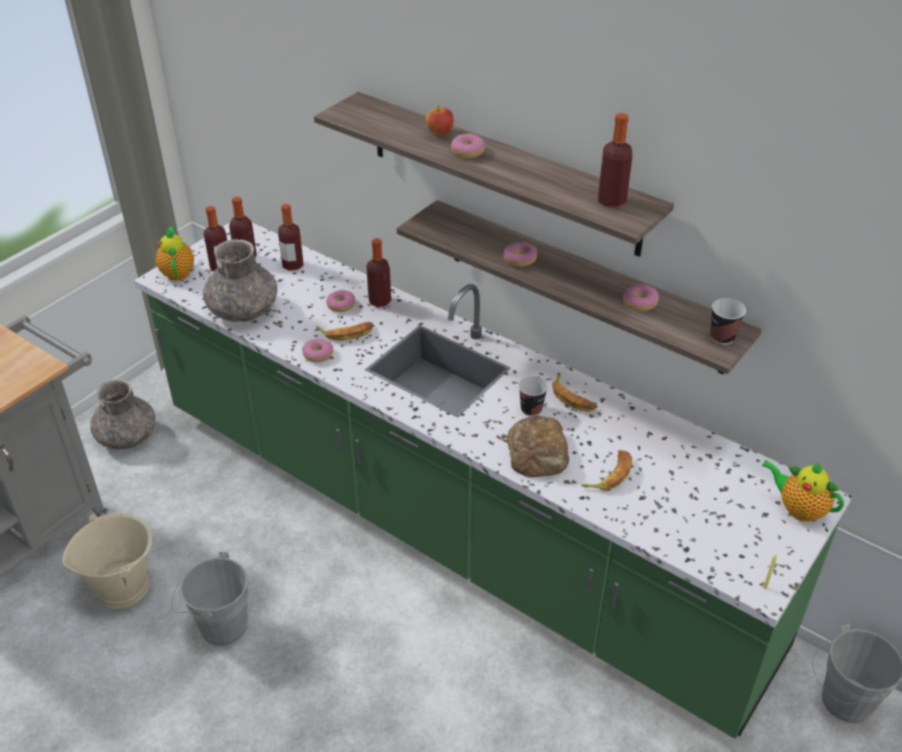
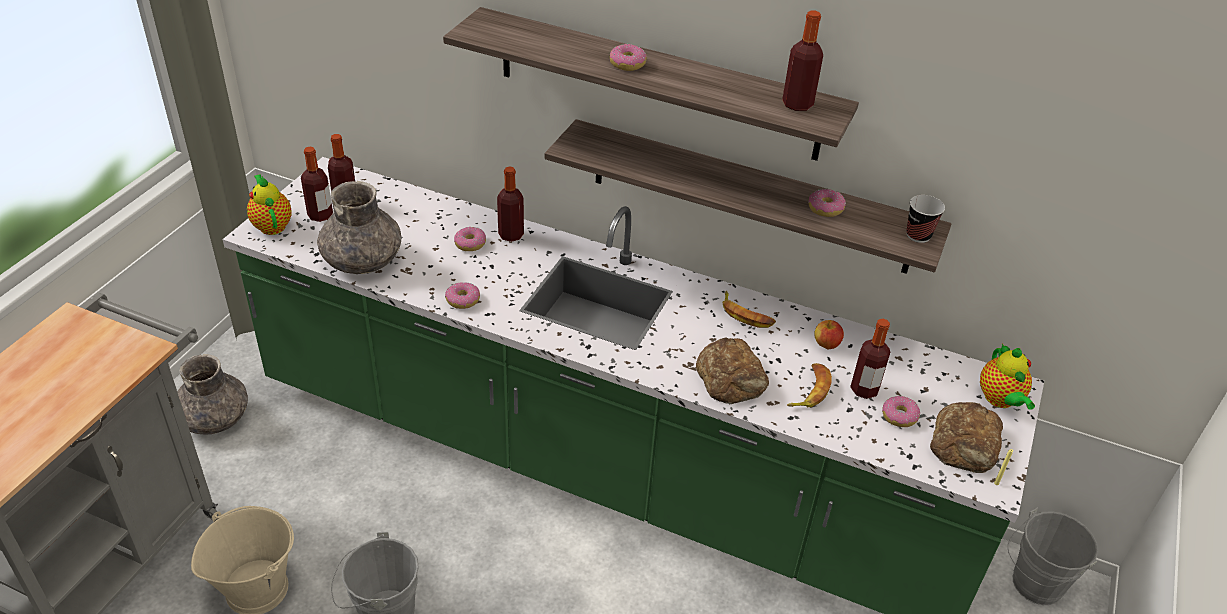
camera: 15 degrees left, 0 degrees up
(293, 265) = (402, 205): bottle -> bottle (864, 389)
(346, 333) = (486, 273): banana -> none
(440, 133) = (589, 45): apple -> apple (826, 344)
(520, 259) = (687, 174): donut -> donut (899, 416)
(531, 409) = (709, 332): cup -> none
(747, 546) = (966, 444): none -> bread
(798, 509) = (1000, 400): teapot -> teapot turned 120 degrees counterclockwise

